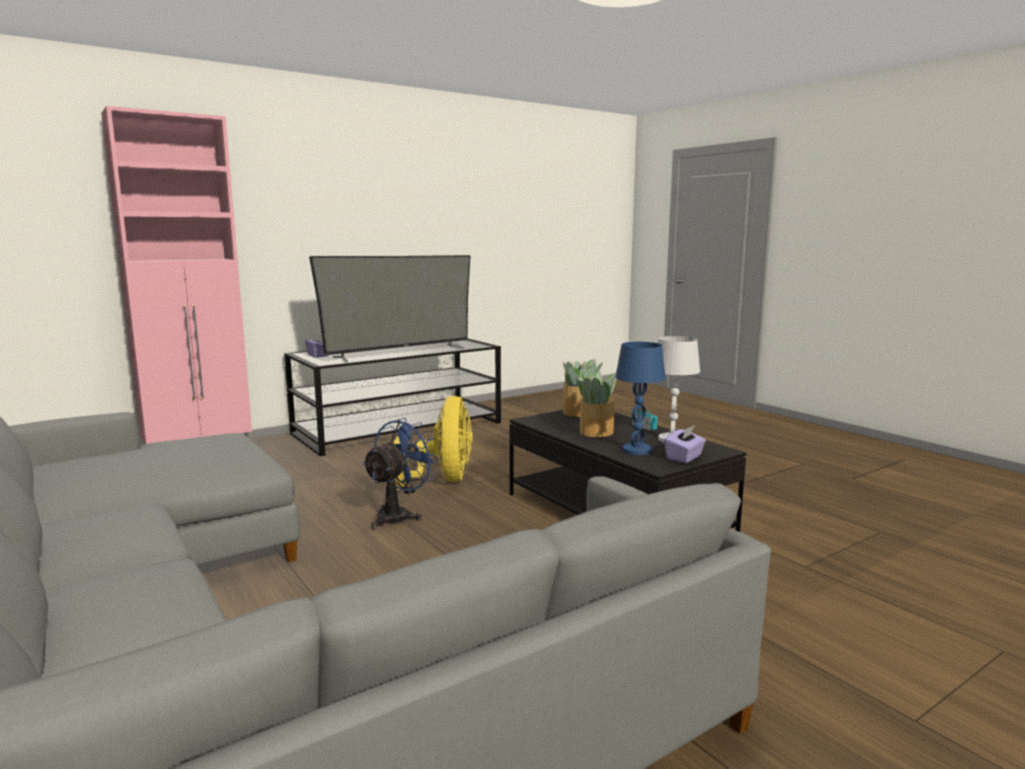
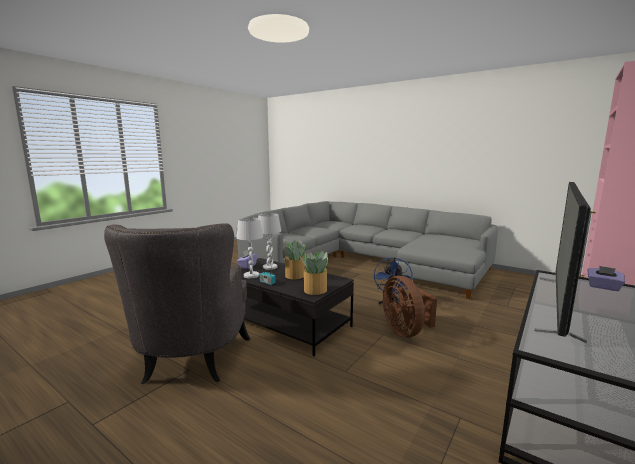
camera: 160 degrees right, 0 degrees up
(443, 480) = (406, 331): yellow fan -> brown fan
(637, 450) = (270, 267): blue table lamp -> white table lamp
(743, 488) = (190, 363): none -> grey armchair

